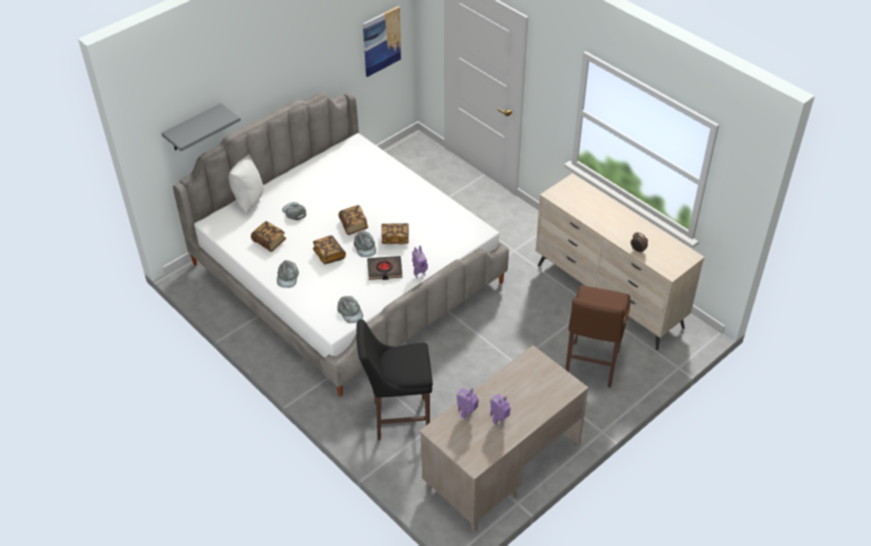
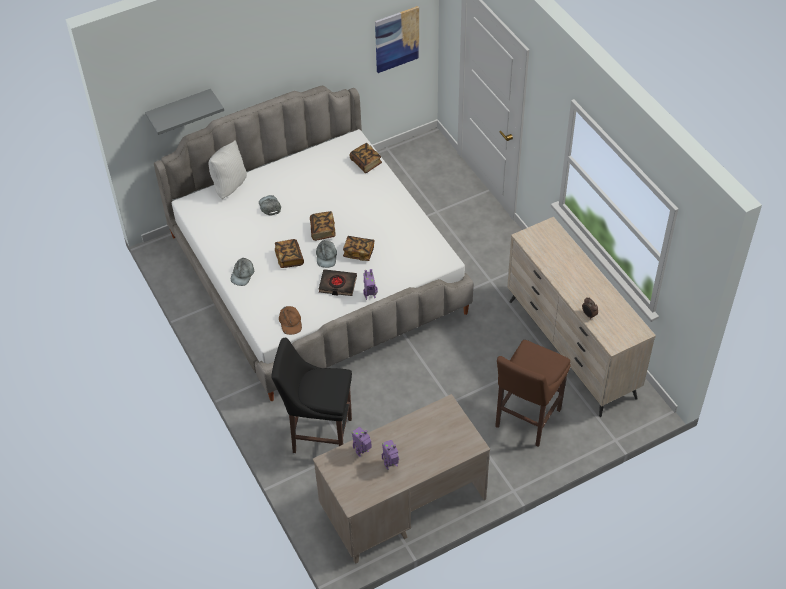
camera: 15 degrees right, 5 degrees up
(269, 241) = (236, 233): book -> book (366, 163)
(350, 312) = (290, 322): grey cap -> brown cap

